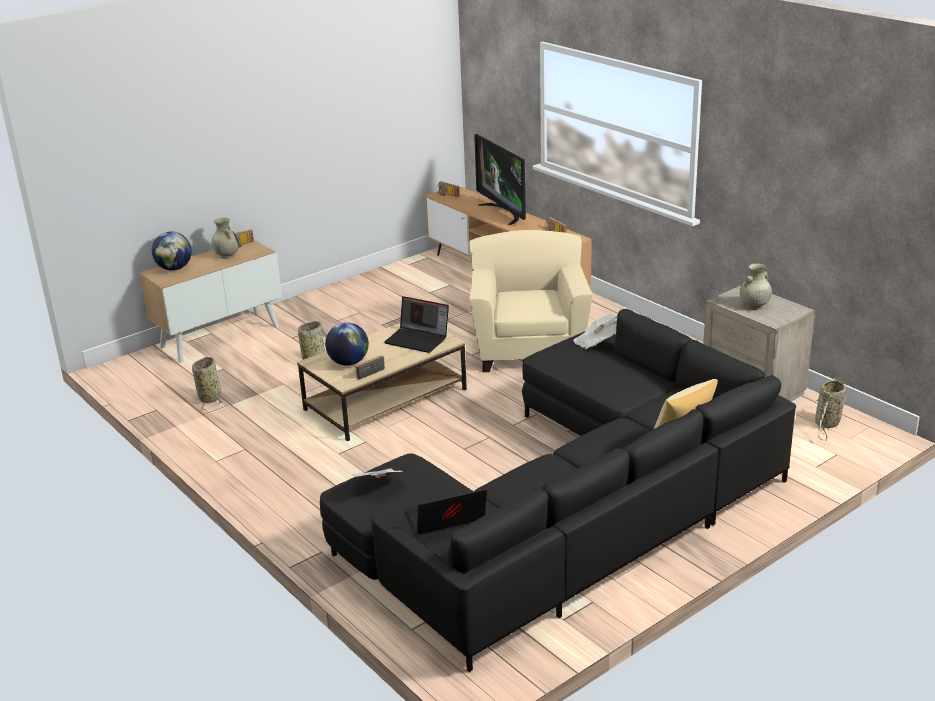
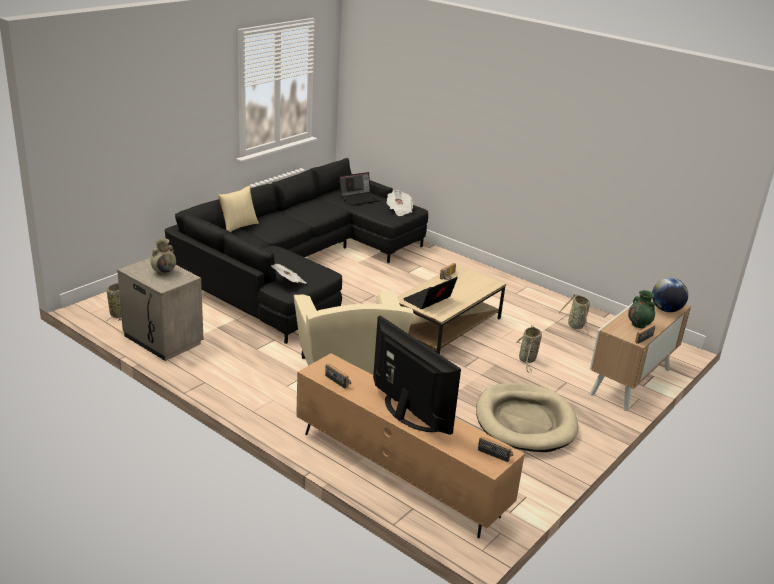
camera: 165 degrees right, 0 degrees up
(226, 255) = (639, 324): beige vase -> green vase
(348, 362) = (468, 282): globe -> none
(367, 307) = (525, 421): none -> beige dog bed
(418, 339) = (428, 300): laptop -> laptop turned 60 degrees counterclockwise

